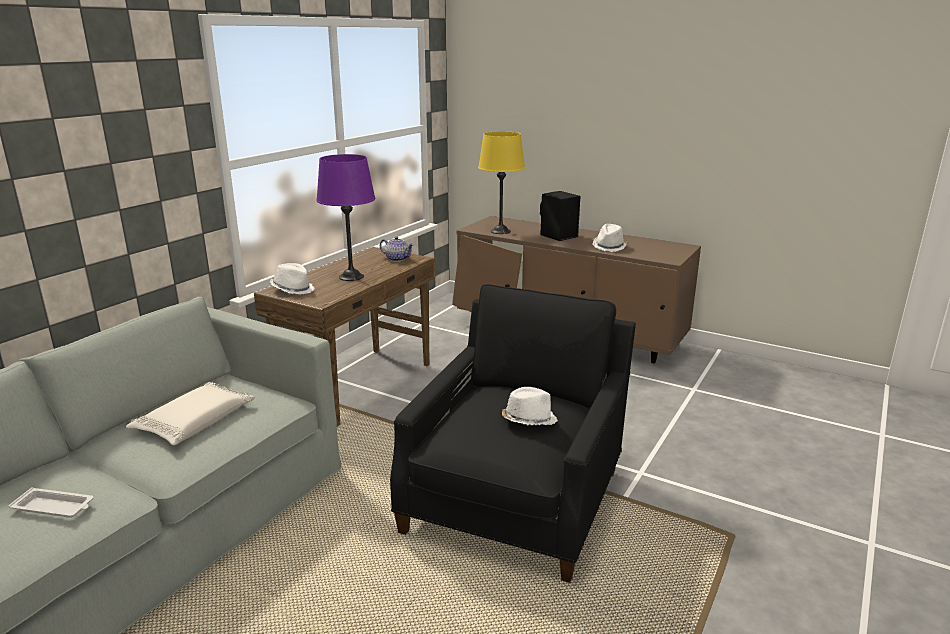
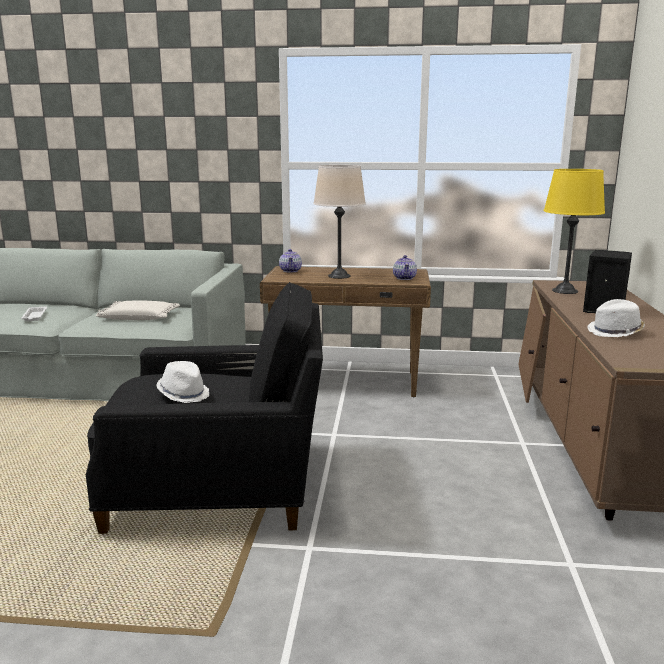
camera: 65 degrees right, 5 degrees down
(293, 289) = (290, 270): white hat -> teapot
(351, 277) = (339, 276): purple table lamp -> beige table lamp

